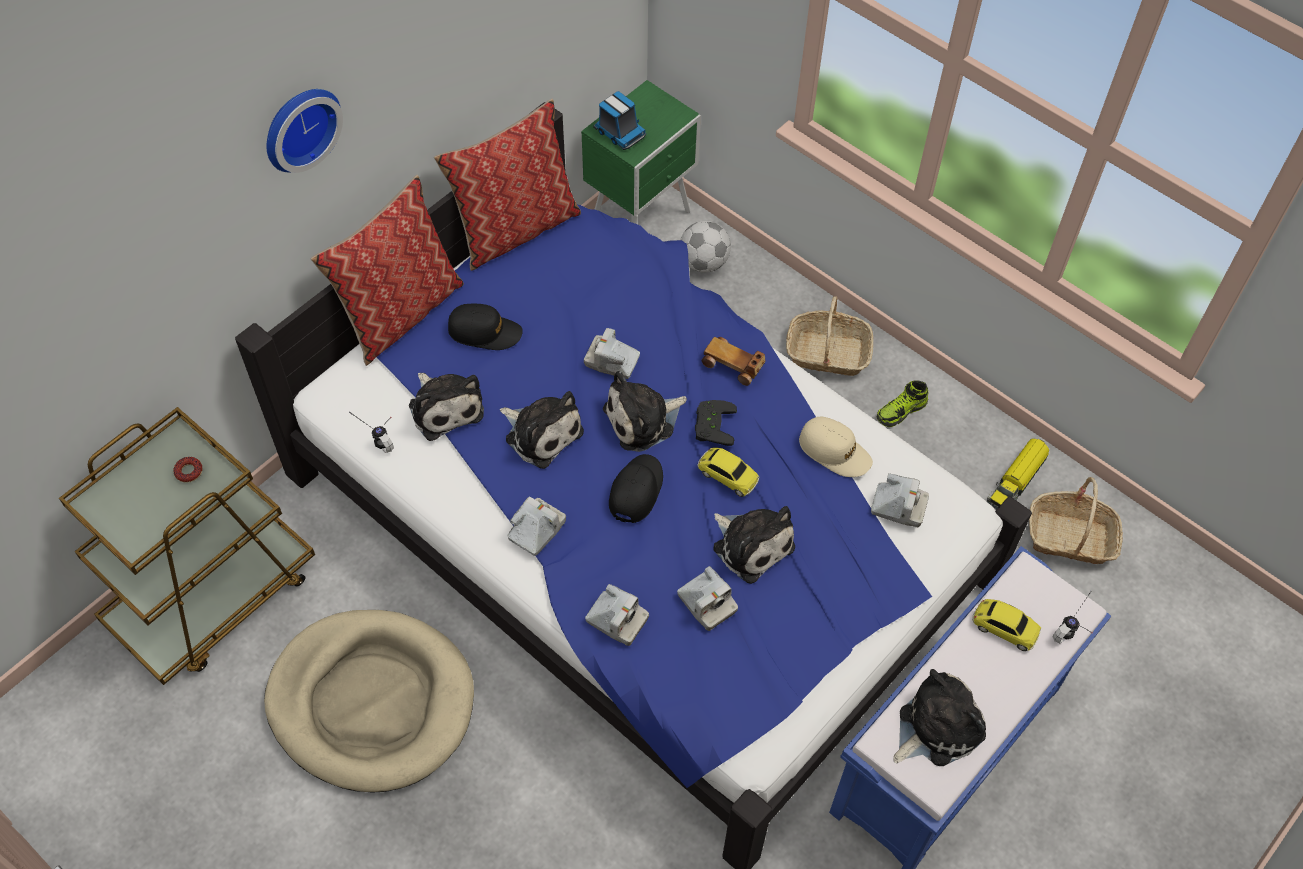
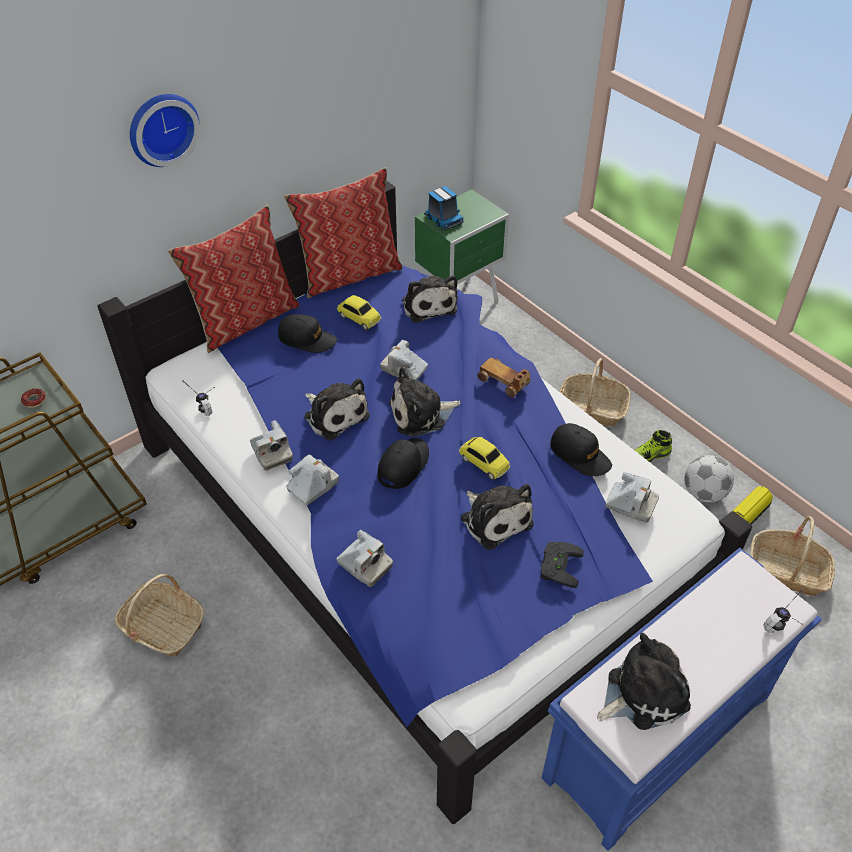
camera: 10 degrees right, 10 degrees down
(372, 702) = (163, 626): beige dog bed -> basket
(445, 407) = (261, 388): plush toy -> plush toy (428, 304)
(704, 262) = (503, 336): football -> football (704, 493)
(706, 603) = (446, 561): camera -> camera (271, 452)
(711, 424) = (477, 423): black game controller -> black game controller (557, 565)
(834, 451) = (580, 455): beige cap -> black cap
(1004, 628) = (717, 613): toy car -> toy car (359, 318)

